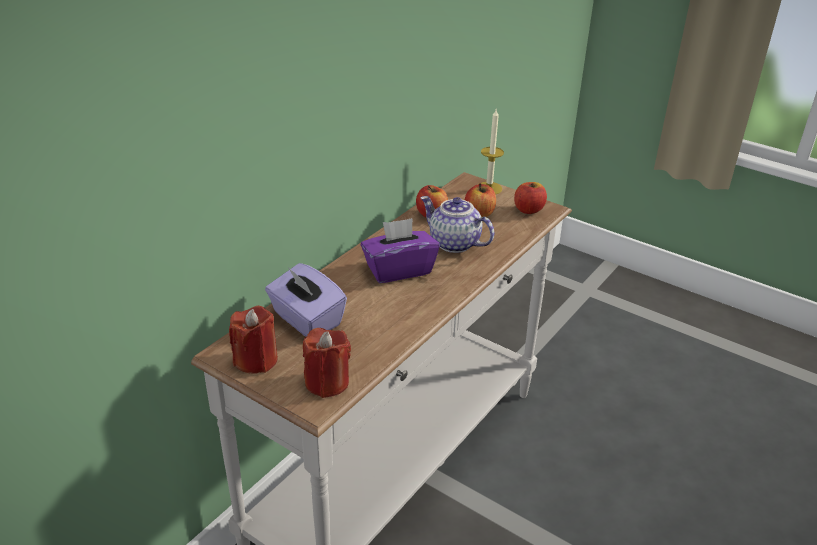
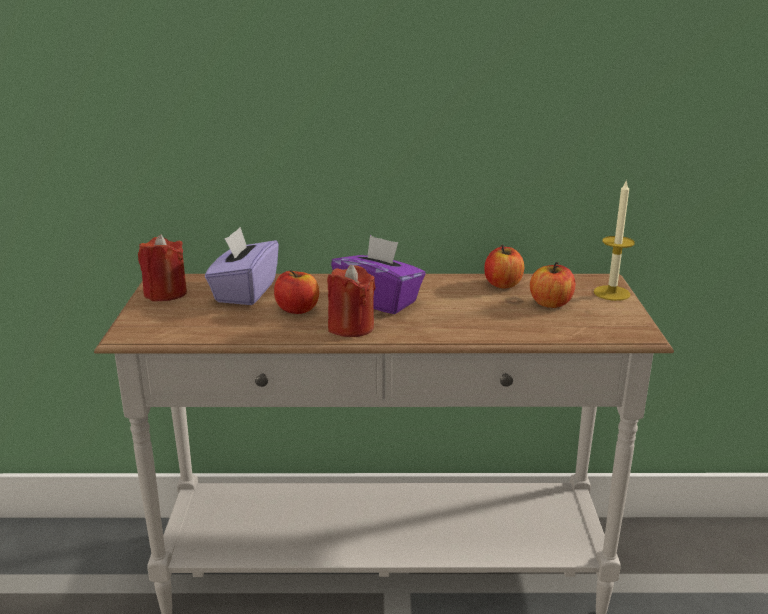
camera: 55 degrees right, 10 degrees down
(327, 382) = (164, 327): red candle -> red candle (351, 327)
(453, 244) = (468, 309): teapot -> none
(528, 210) = (612, 324): apple -> apple (297, 309)

